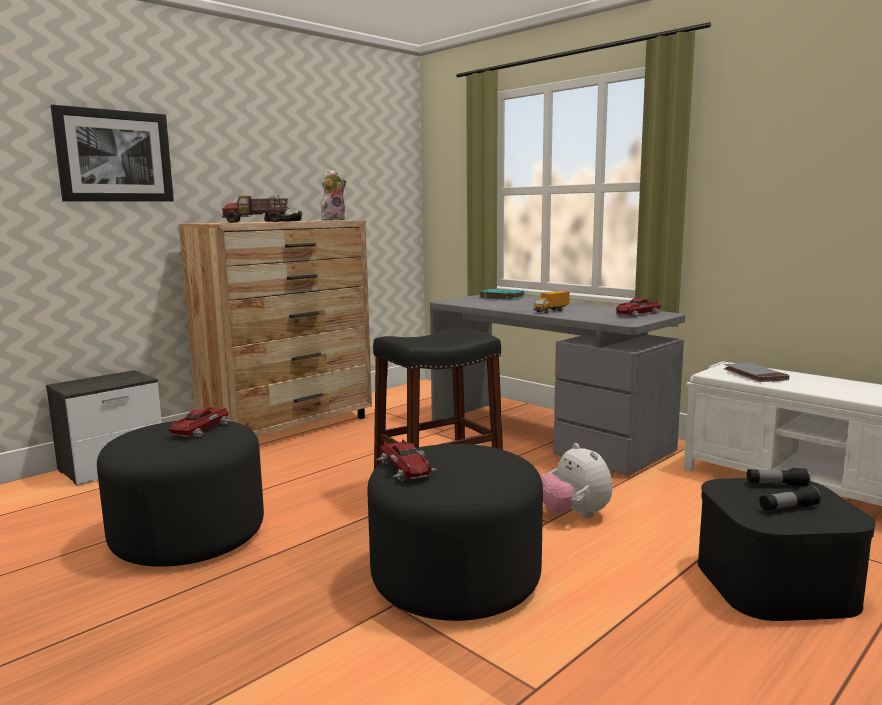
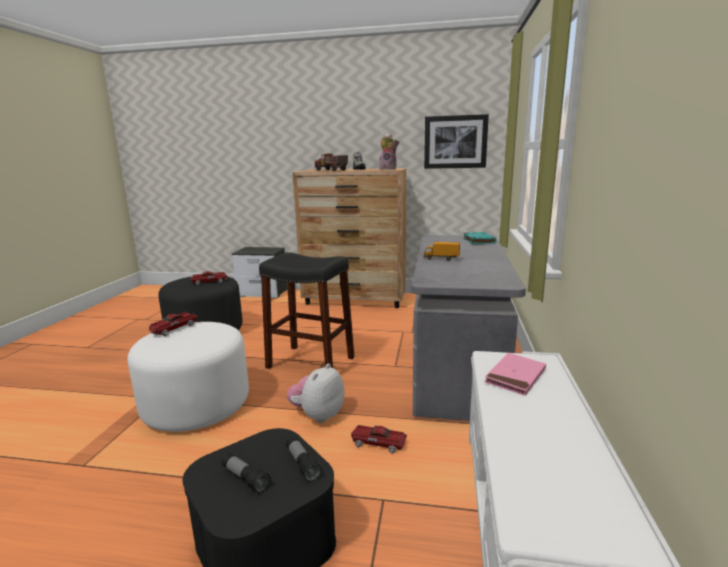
camera: 55 degrees right, 5 degrees up
(115, 156) = (278, 132): picture -> picture (455, 142)
(455, 579) = (196, 404): black ottoman -> white ottoman
(637, 314) = (479, 278): toy car -> toy car (378, 443)
(755, 375) = (515, 376): grey book -> pink book

